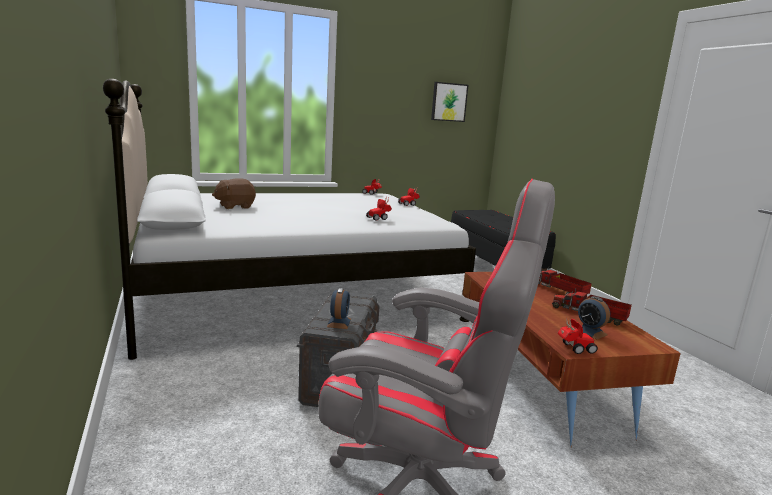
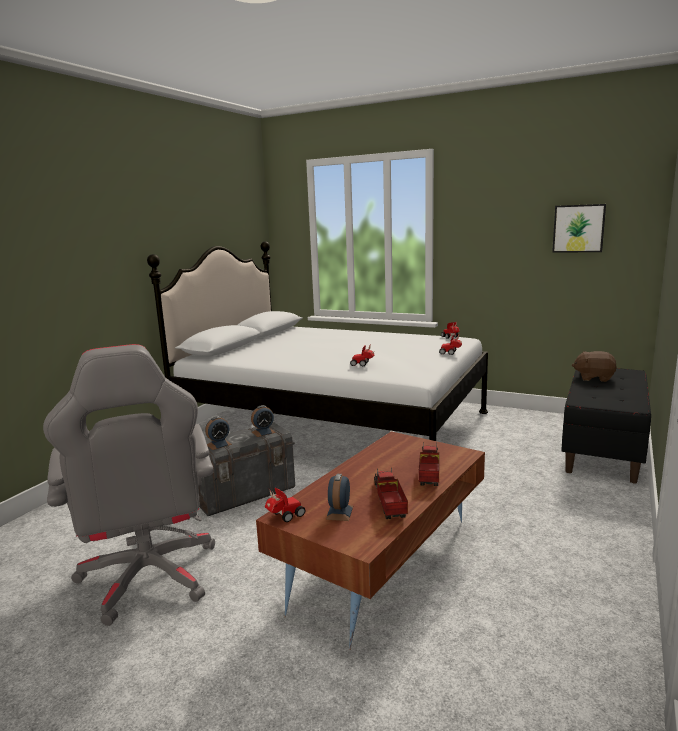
camera: 50 degrees right, 0 degrees up
(235, 206) = (292, 341): brown plush toy -> brown plush toy (594, 378)
(350, 301) = (263, 432): none -> alarm clock
(574, 348) = (284, 516): toy car -> toy car turned 75 degrees counterclockwise

